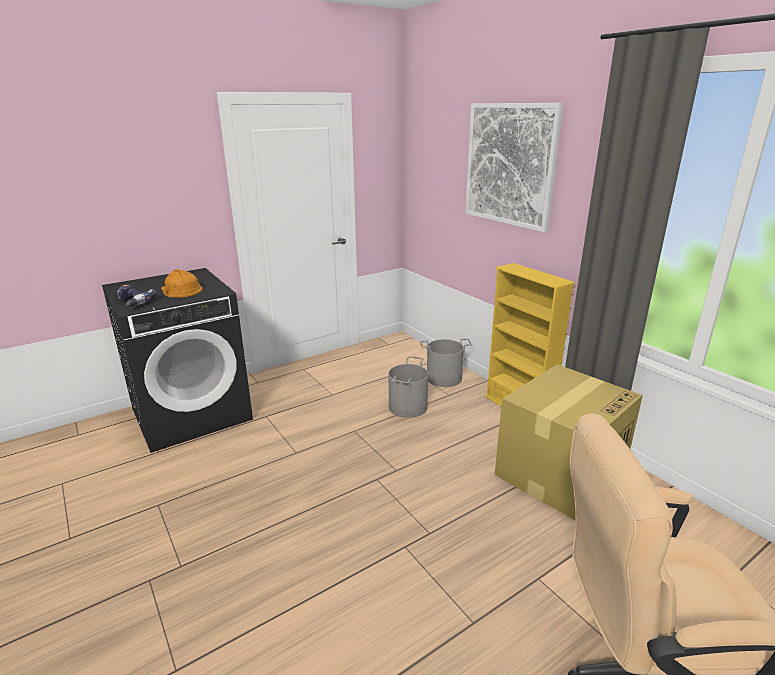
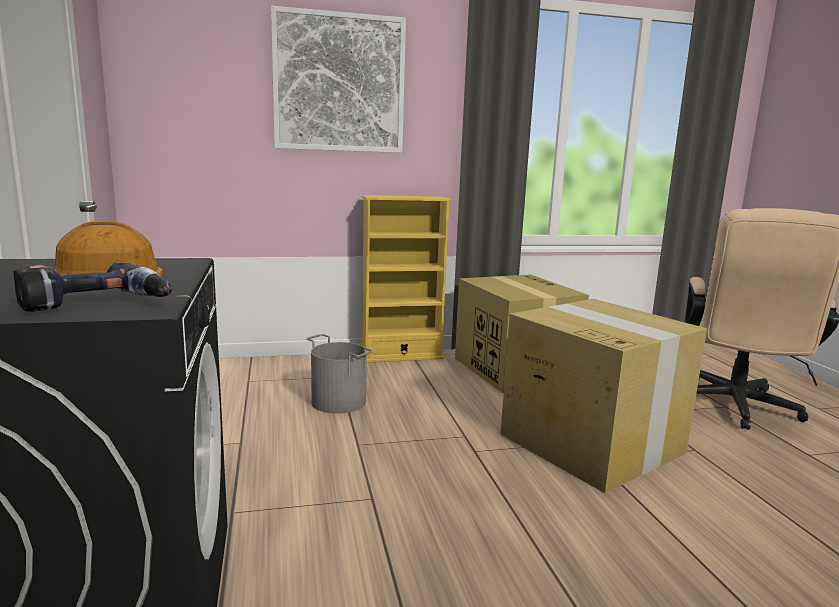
camera: 70 degrees left, 10 degrees down
(433, 540) = (589, 442): none -> cardboard box
(444, 378) = (300, 370): grey bucket -> none

